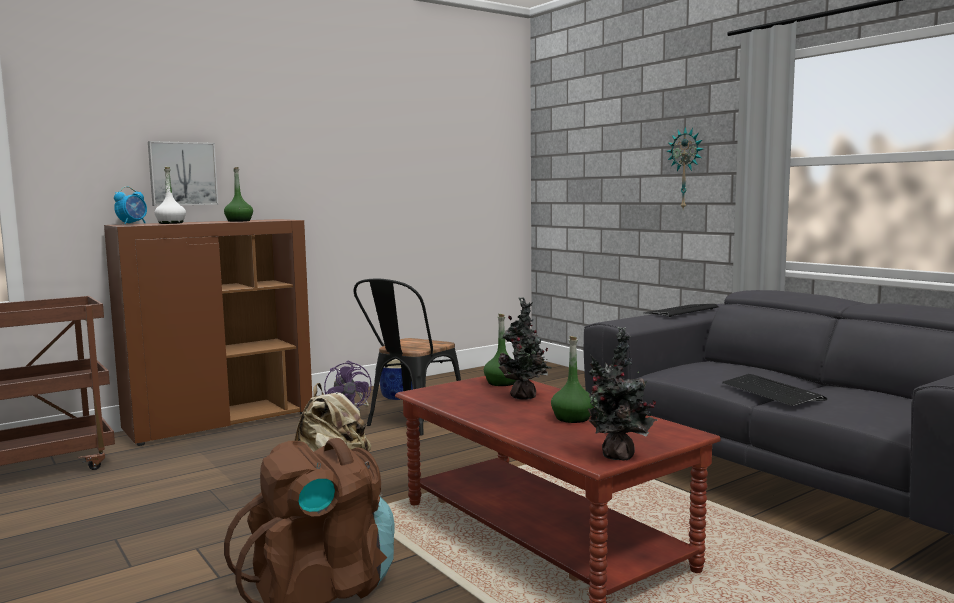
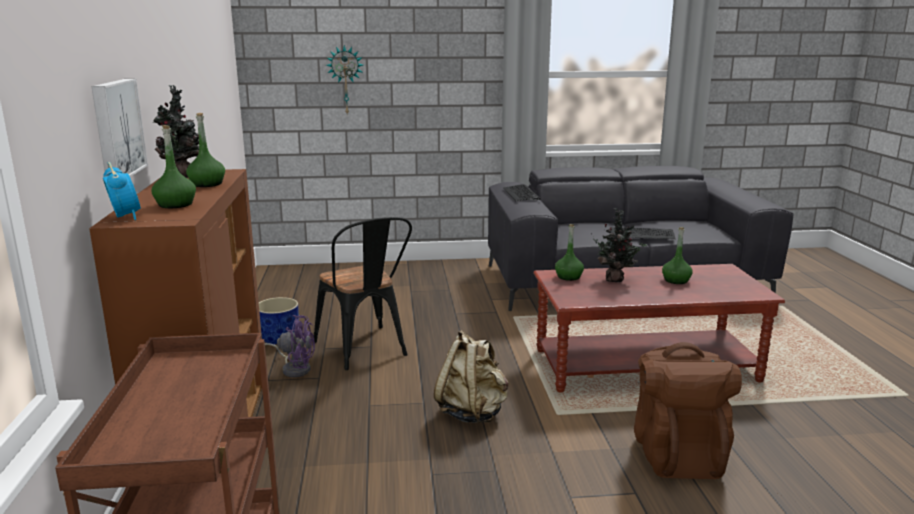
camera: 60 degrees left, 10 degrees up
(171, 223) = (176, 204): white bottle -> green bottle
(617, 457) = (758, 289): potted plant -> potted plant (184, 177)
(686, 168) = (443, 77): wall clock -> wall clock (345, 80)

